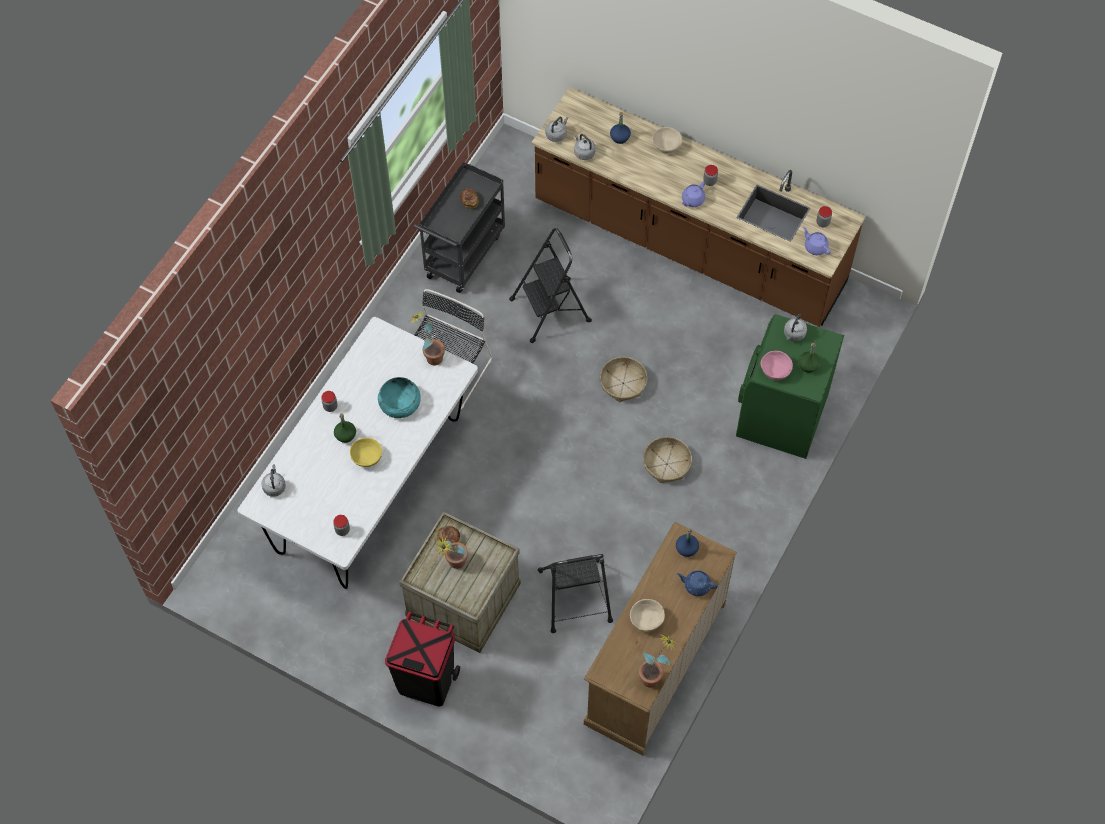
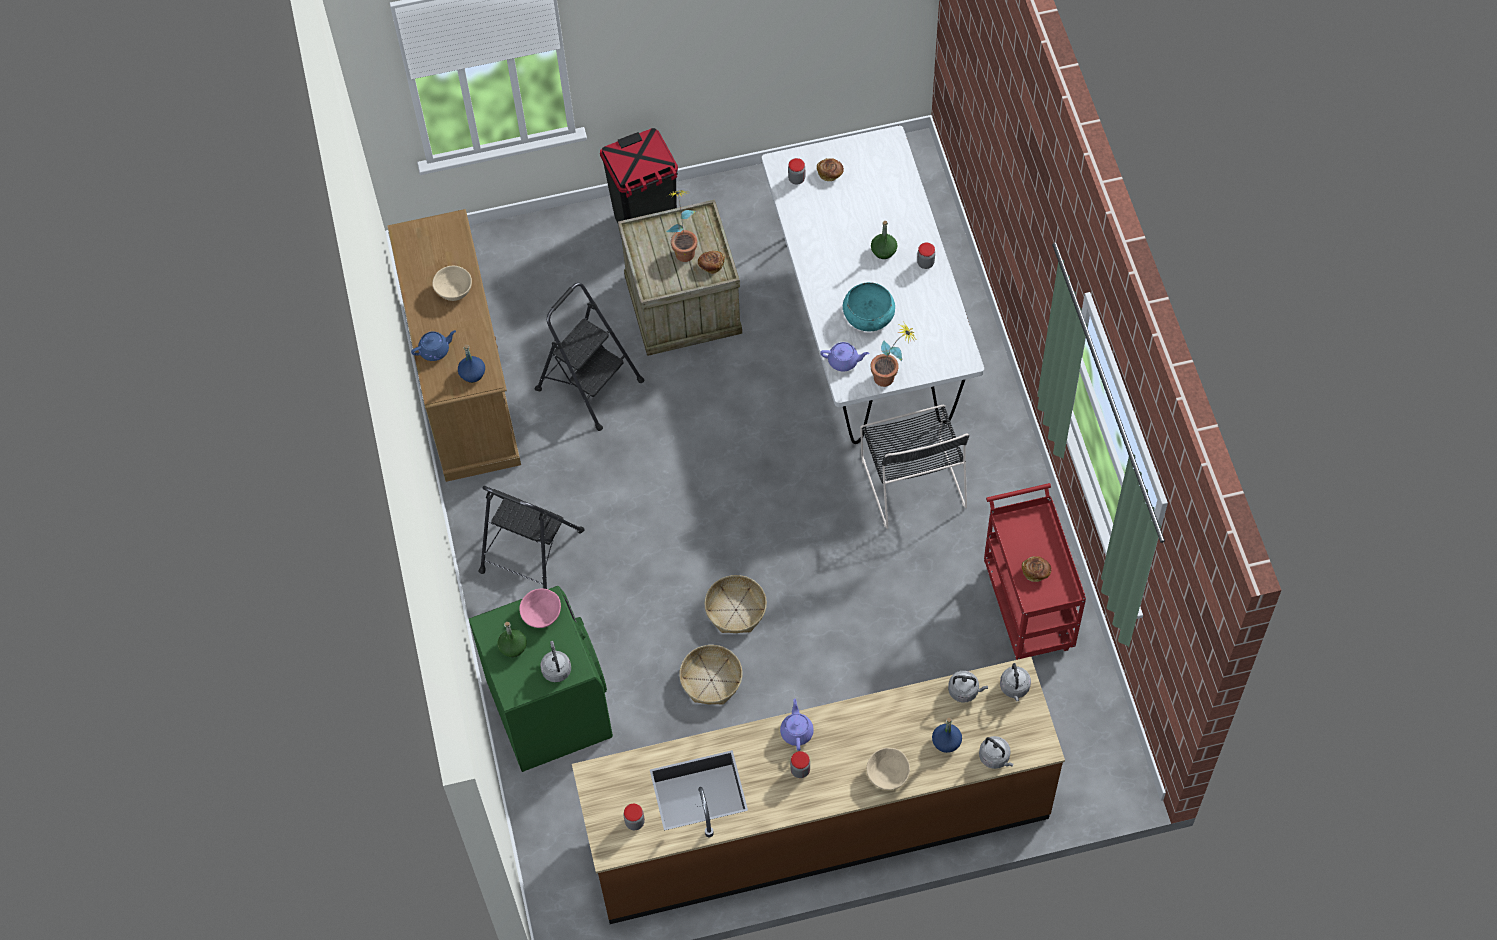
camera: 140 degrees right, 0 degrees up
(274, 486) = (893, 166): grey kettle -> grey kettle (995, 757)
(318, 515) = (830, 173): none -> bread
(367, 458) = (843, 248): yellow bowl -> none
(463, 258) = (1026, 606): grey cart -> red cart
(552, 308) = (882, 628): black step ladder -> black step ladder (529, 552)
(655, 675) = (406, 254): potted plant -> none
(666, 464) = (618, 565): basket -> basket (711, 680)
(815, 247) = (617, 785): purple teapot -> purple teapot (844, 361)

